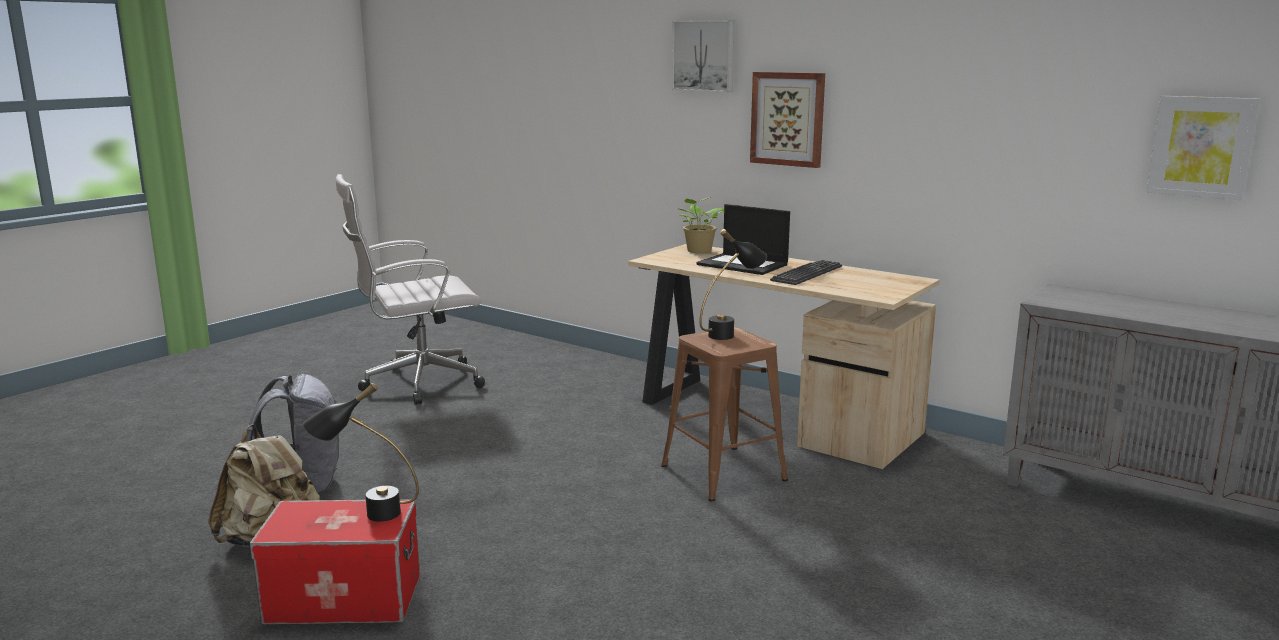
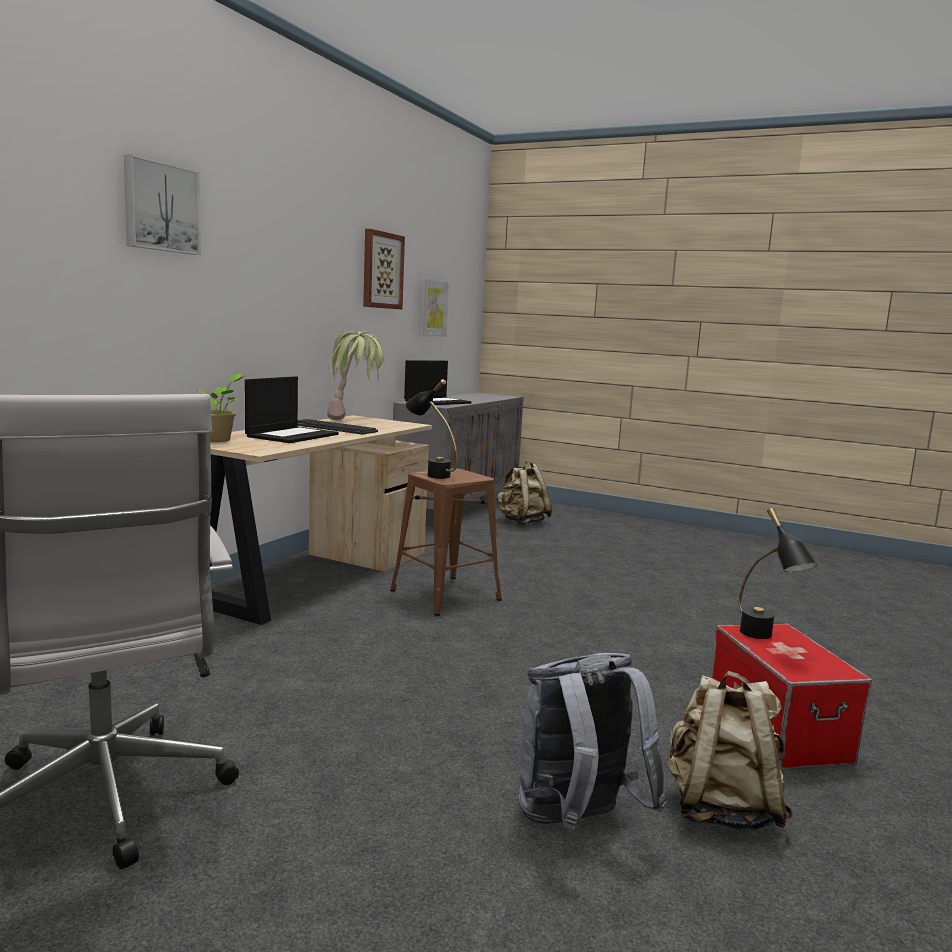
camera: 100 degrees left, 5 degrees down
(788, 119) = (245, 287): picture -> picture (382, 270)
(880, 279) = (355, 421): none -> potted plant
(1100, 301) = (437, 402): none -> laptop
(1126, 556) = (521, 522): none -> beige backpack

